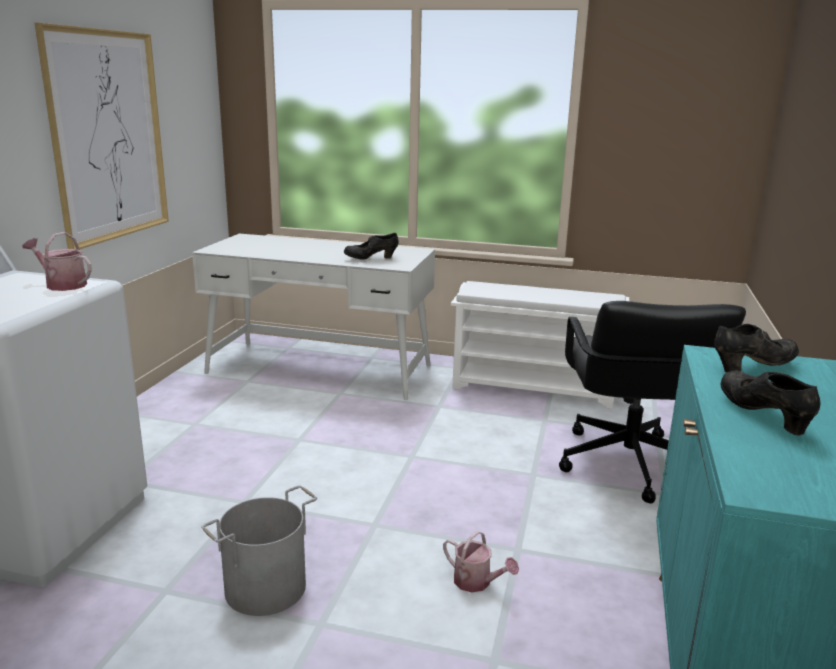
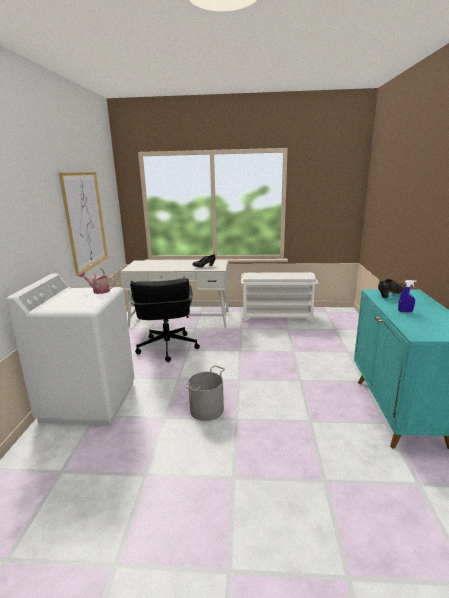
camera: 10 degrees left, 0 degrees up
(477, 582) = (290, 394): watering can -> none
(627, 464) = (328, 342): black office chair -> black office chair (167, 347)
(763, 416) = (405, 311): black shoe -> blue spray bottle

